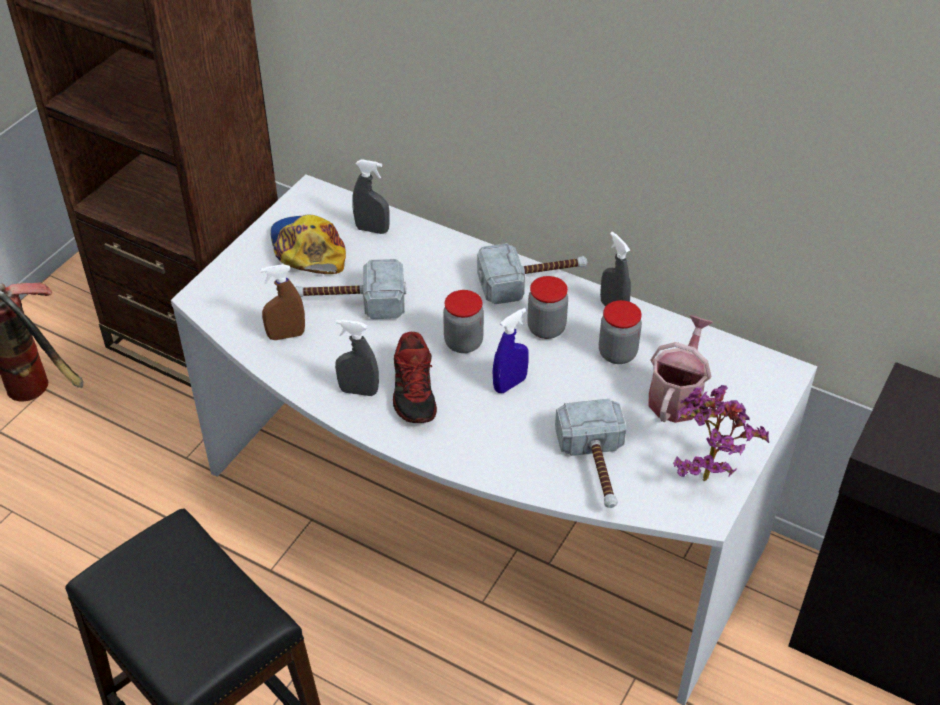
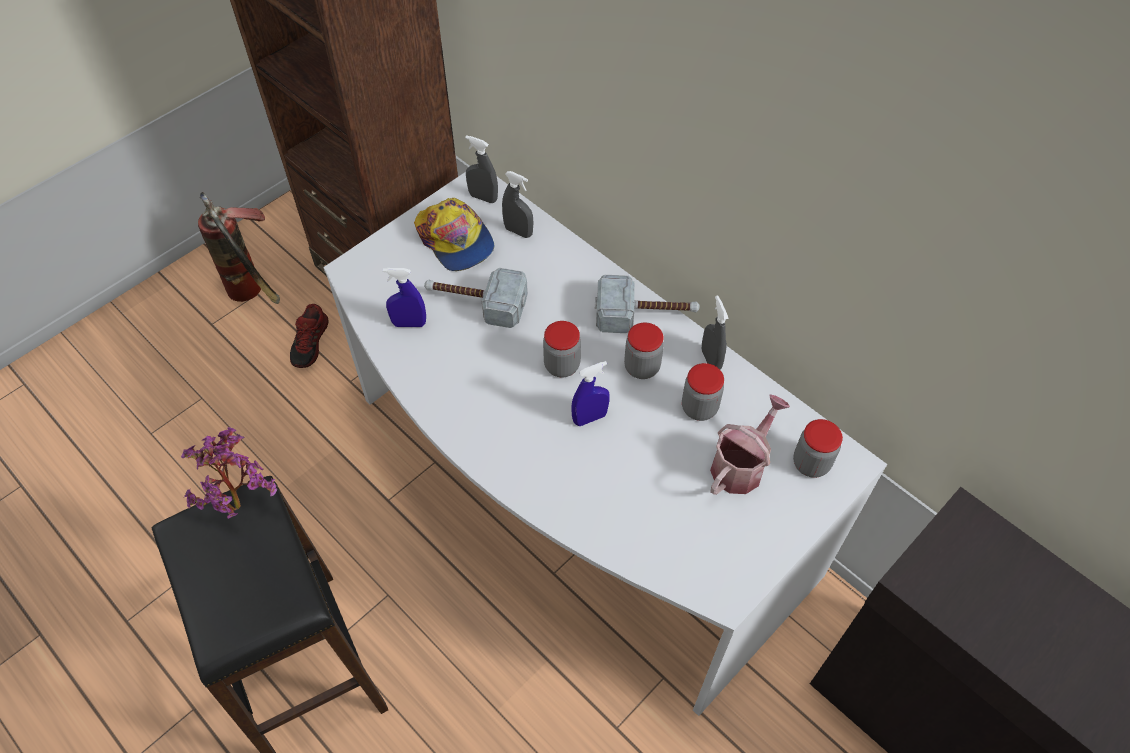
camera: 15 degrees right, 10 degrees up
(286, 335) = (409, 324): brown spray bottle -> blue spray bottle
(308, 249) = (455, 240): cap -> cap turned 150 degrees clockwise
(358, 391) = (453, 394): grey spray bottle -> grey spray bottle (483, 197)
(415, 391) = (503, 405): shoe -> shoe (311, 343)
(596, 468) = (640, 523): hammer -> none
(705, 472) = (740, 552): potted plant -> potted plant (241, 501)
(744, 380) = (811, 463): none -> jar

